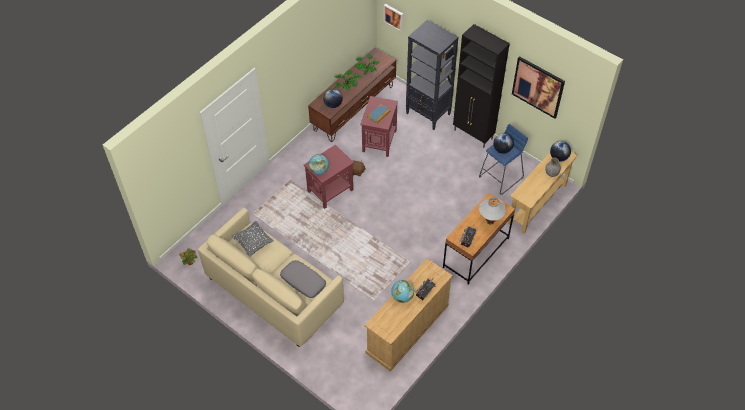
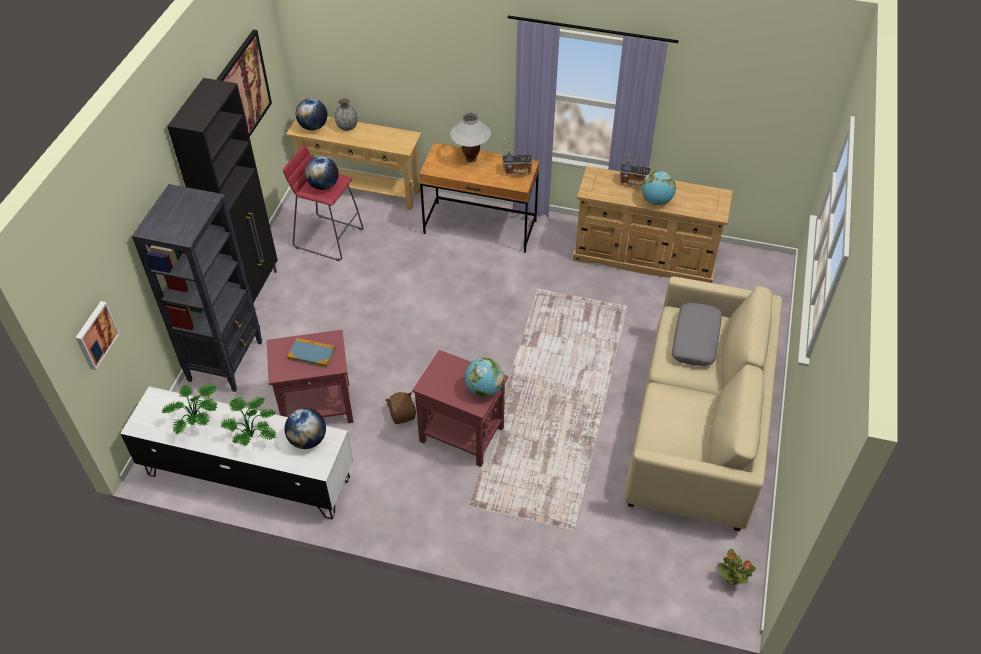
camera: 115 degrees left, 5 degrees down
(253, 243) = (675, 434): grey pillow -> none
(354, 107) = (248, 475): brown tv stand -> white tv stand
(501, 177) = (328, 237): blue stool -> red stool

